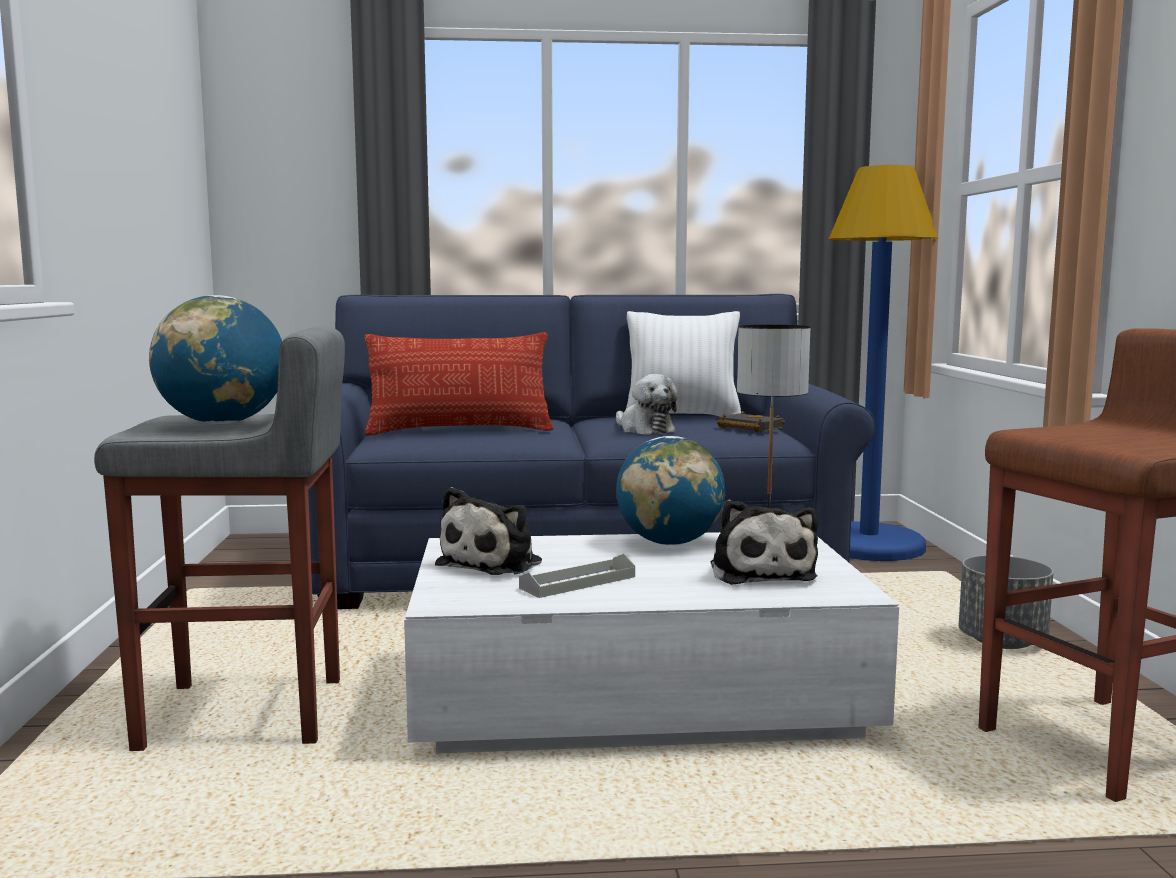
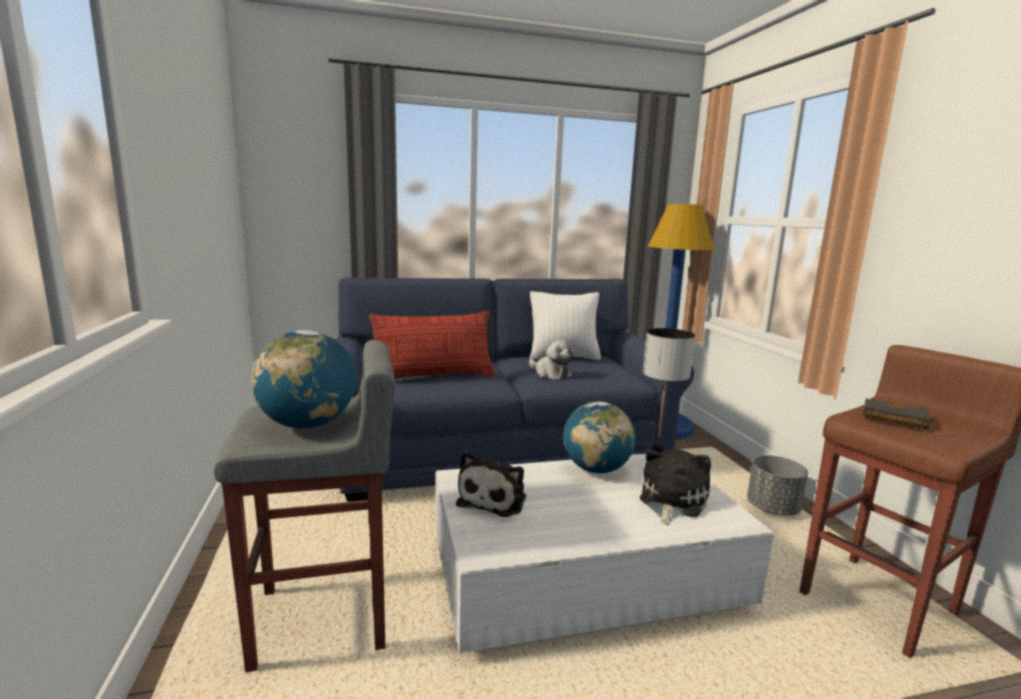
camera: 10 degrees left, 5 degrees up
(578, 582) = (561, 520): grey tray -> none
(747, 428) = (612, 371): black book -> black book (892, 418)
(761, 572) = (671, 501): plush toy -> plush toy turned 135 degrees counterclockwise

